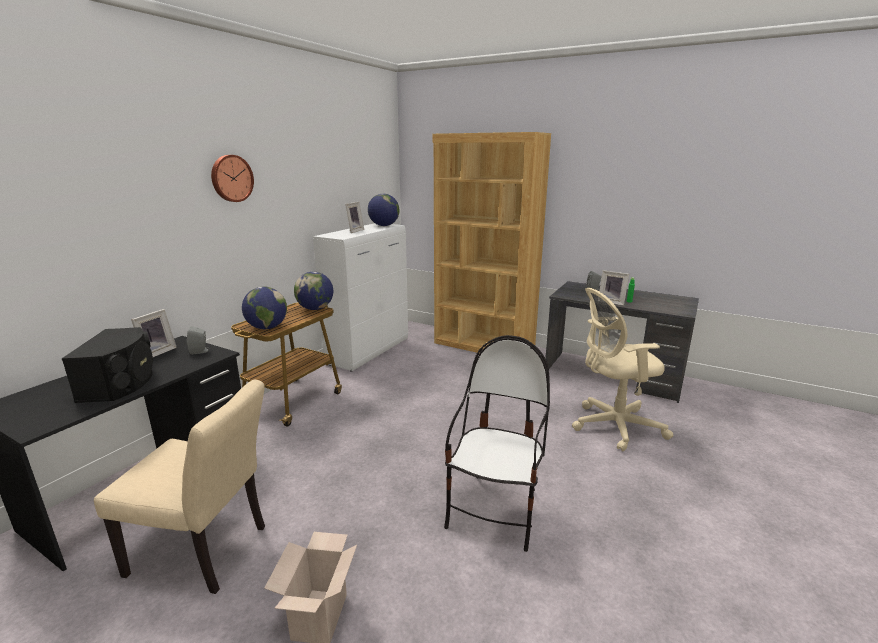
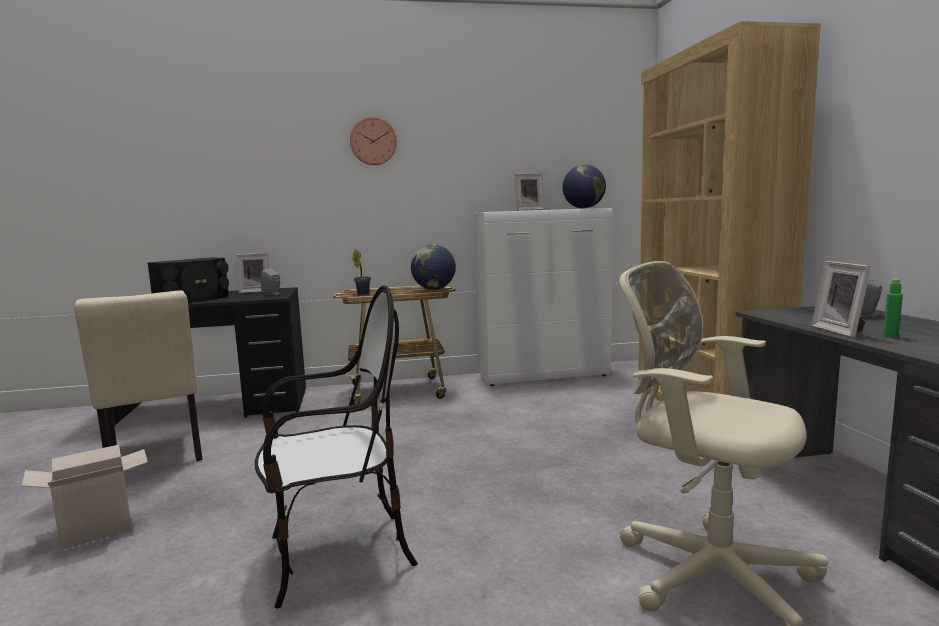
camera: 50 degrees right, 10 degrees down
(267, 328) = (362, 294): globe -> potted plant

